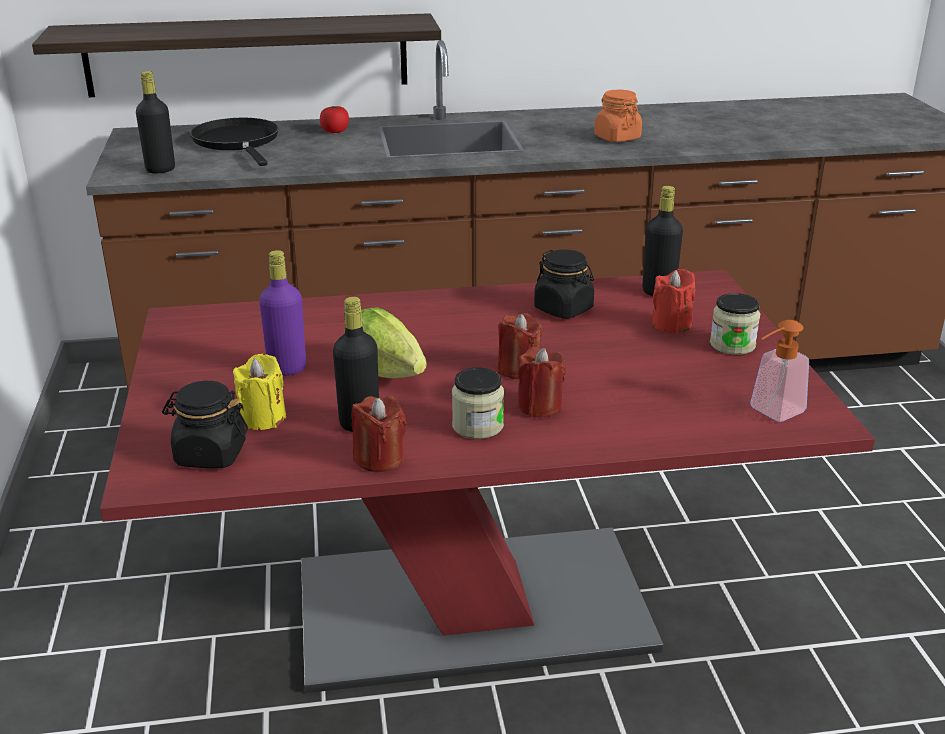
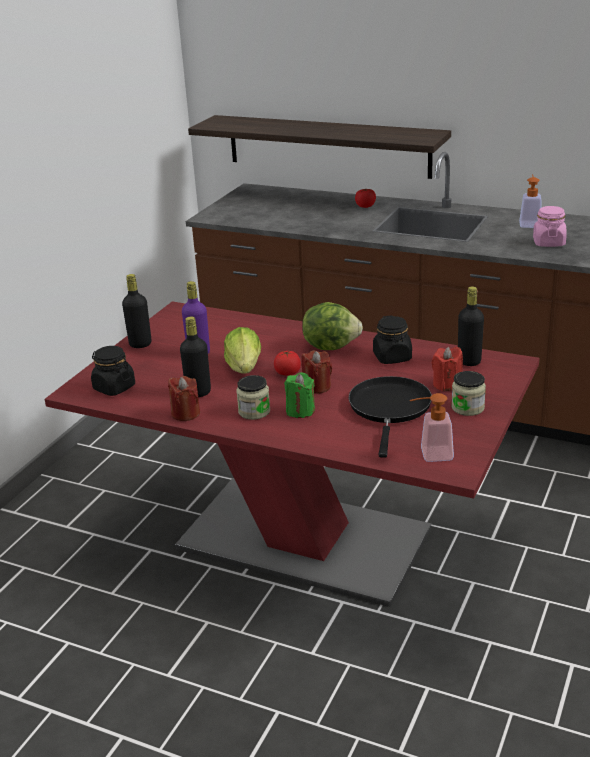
camera: 35 degrees right, 0 degrees up
(160, 170) = (234, 216): black bottle -> black bottle (140, 344)
(237, 142) = (298, 204): black frying pan -> black frying pan (389, 409)
(263, 418) = (157, 376): yellow candle -> none
(455, 362) = (287, 373): none -> tomato
(467, 314) = (331, 346): none -> lettuce
(539, 406) = (300, 411): red candle -> green candle
(564, 121) = (529, 223): none -> soap dispenser
(617, 138) = (548, 243): orange jar -> pink jar

